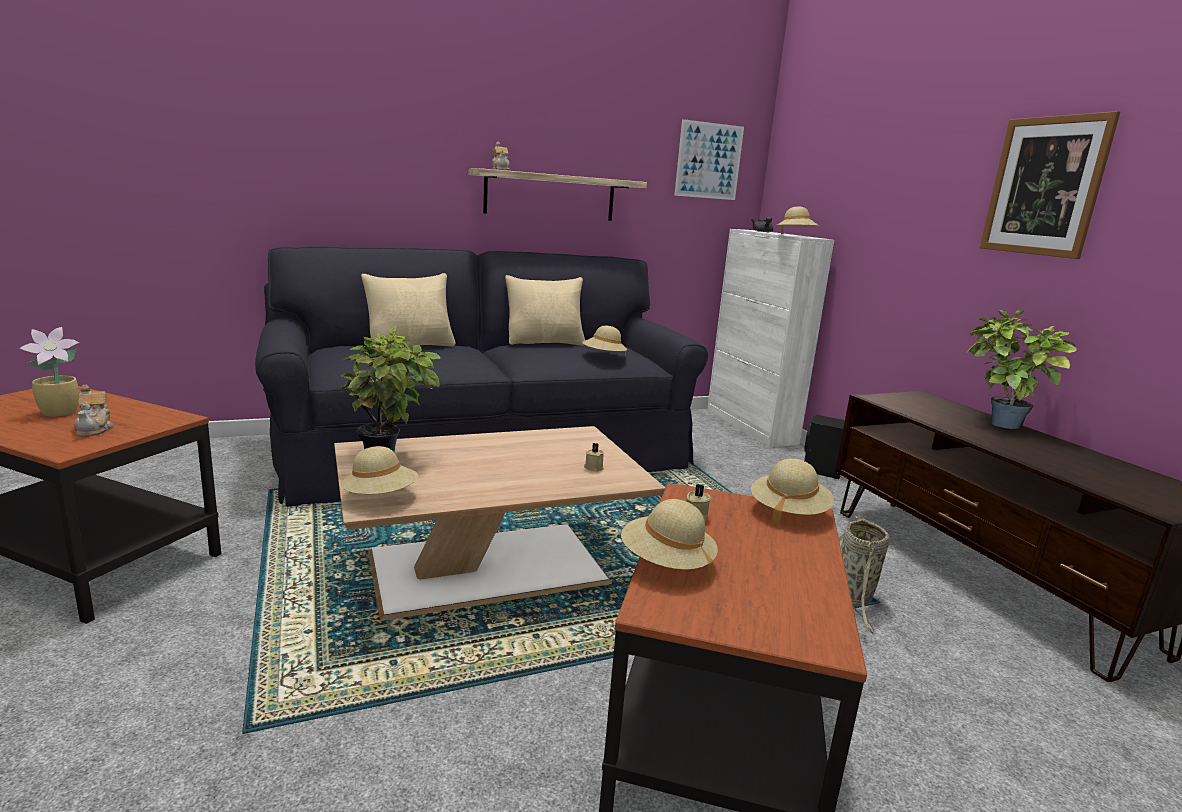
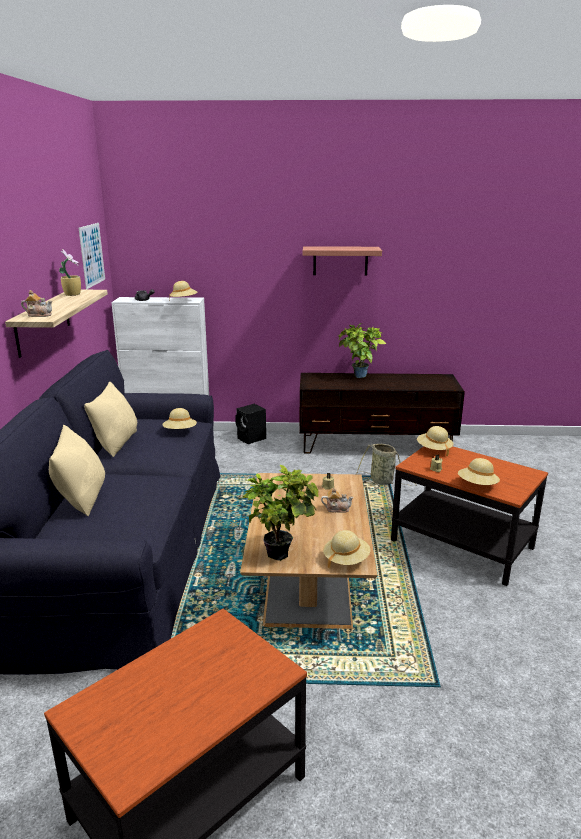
camera: 65 degrees left, 5 degrees up
(61, 412) = (170, 692): potted plant -> potted plant (73, 294)
(95, 429) = (231, 664): teapot -> teapot (337, 508)
(1044, 186) = (340, 260): picture -> shelf

